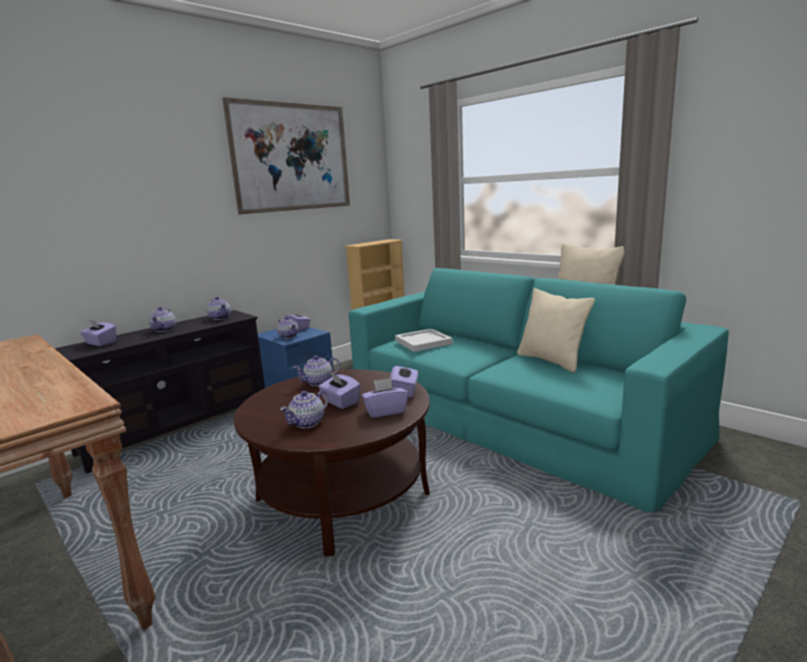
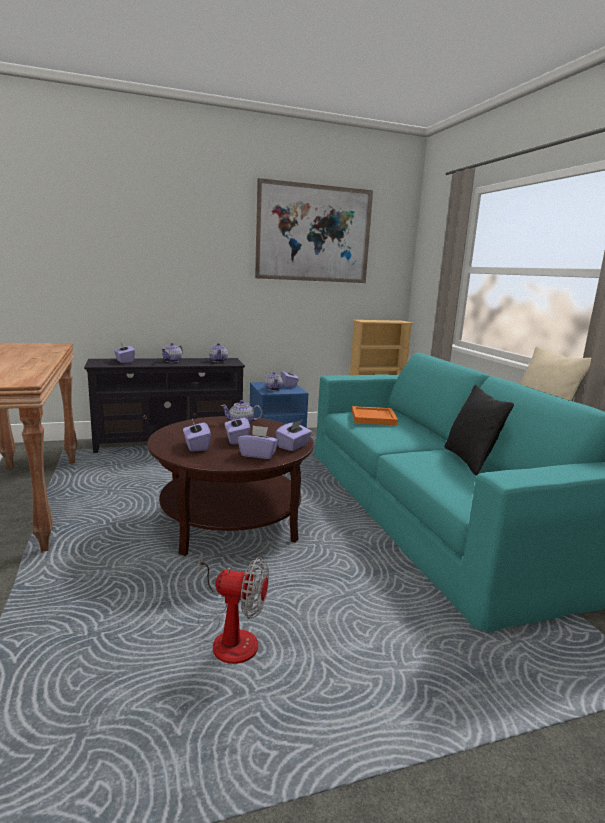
camera: 25 degrees right, 0 degrees up
(308, 423) = (196, 446): teapot -> purple tissue box
(423, 342) = (374, 418): white tray -> orange tray
(469, 623) = (229, 636): none -> fan
(551, 360) = (470, 460): beige pillow -> black pillow

